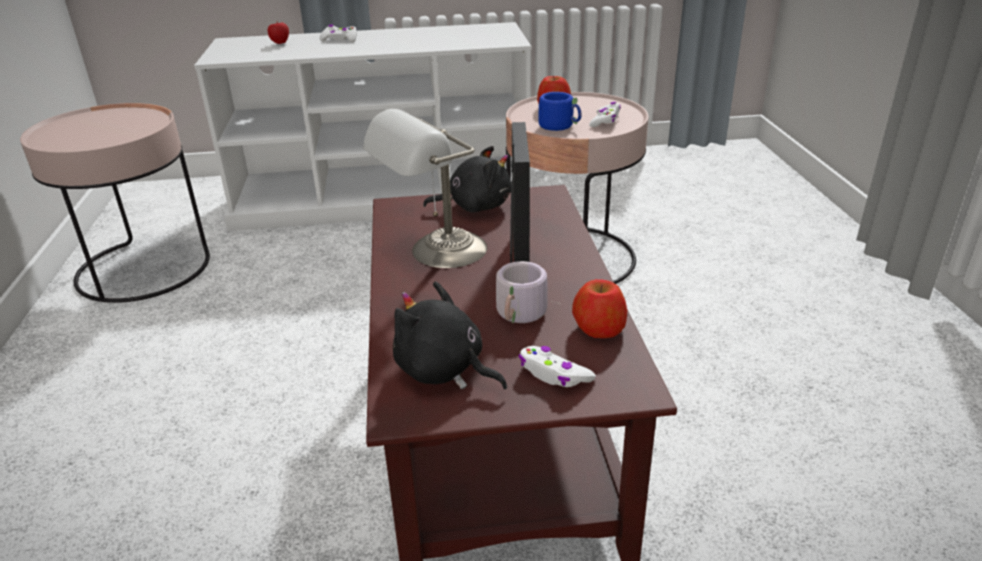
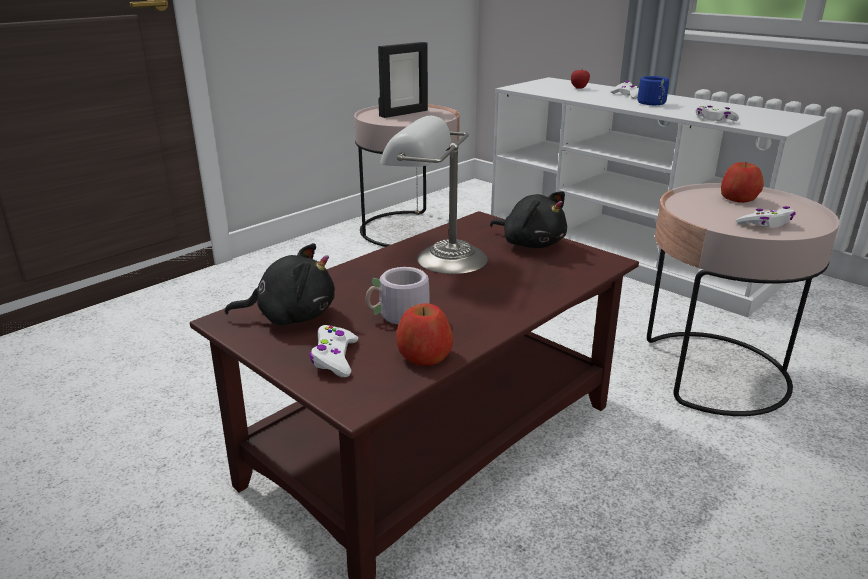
camera: 50 degrees right, 5 degrees down
(444, 370) = (291, 316): black plush toy -> black plush toy turned 90 degrees clockwise
(458, 45) = (714, 120): none -> white game controller
(518, 256) = (483, 285): picture frame -> picture frame (403, 113)
(560, 126) = (708, 212): blue mug -> blue mug (654, 104)

